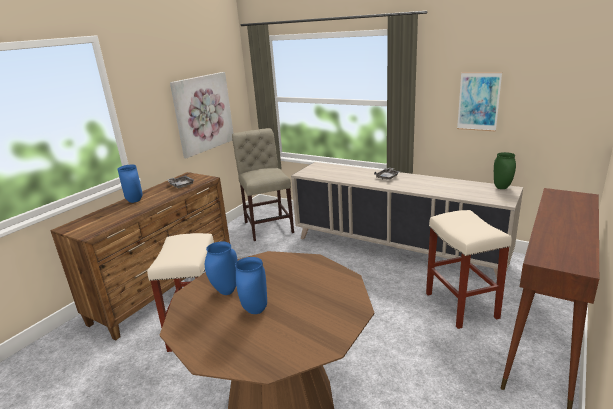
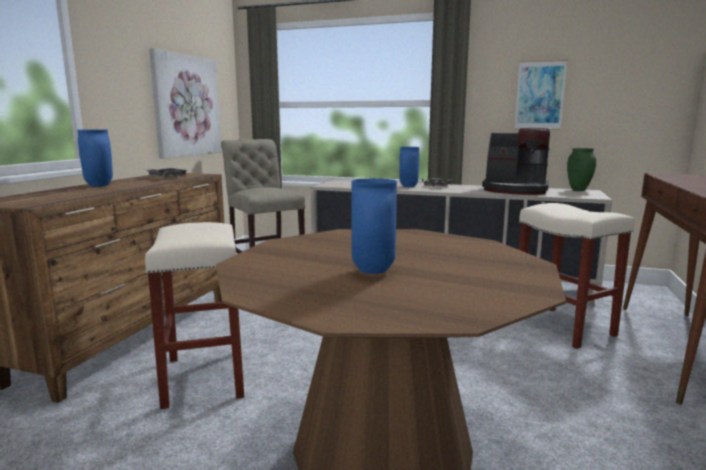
camera: 15 degrees left, 10 degrees down
(226, 292) = (307, 259): blue vase -> blue vase (409, 186)
(447, 186) = (515, 190): none -> coffee machine

